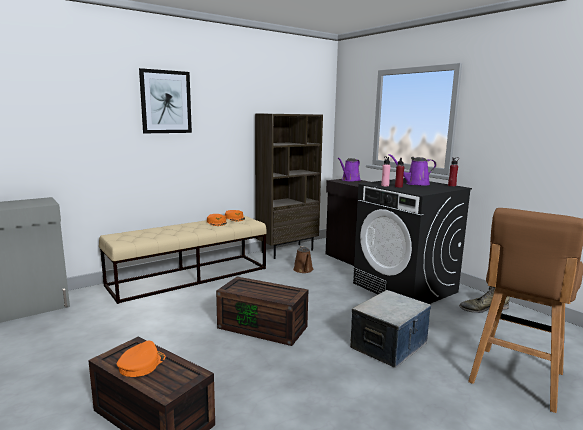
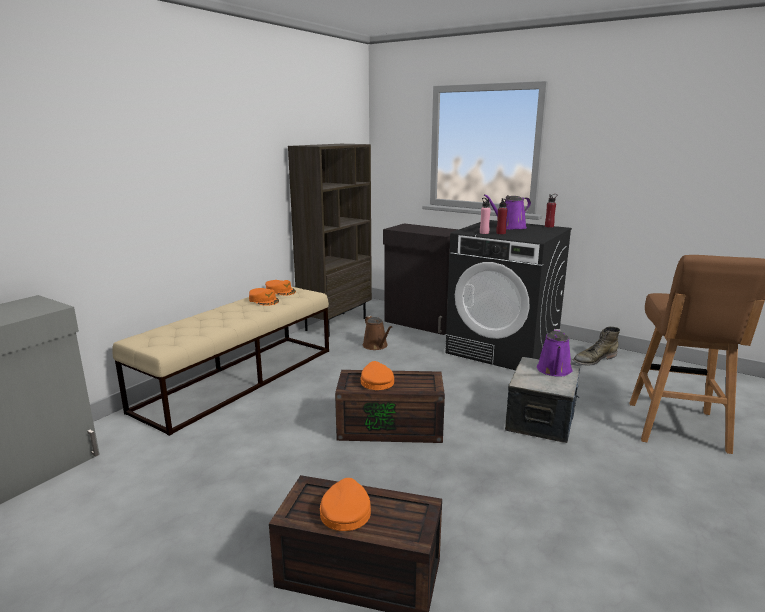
camera: 20 degrees left, 5 degrees up
(166, 102) = (180, 135): picture -> none
(252, 288) = (376, 381): none -> orange cap
(350, 180) = (409, 226): purple watering can -> purple watering can (554, 370)

